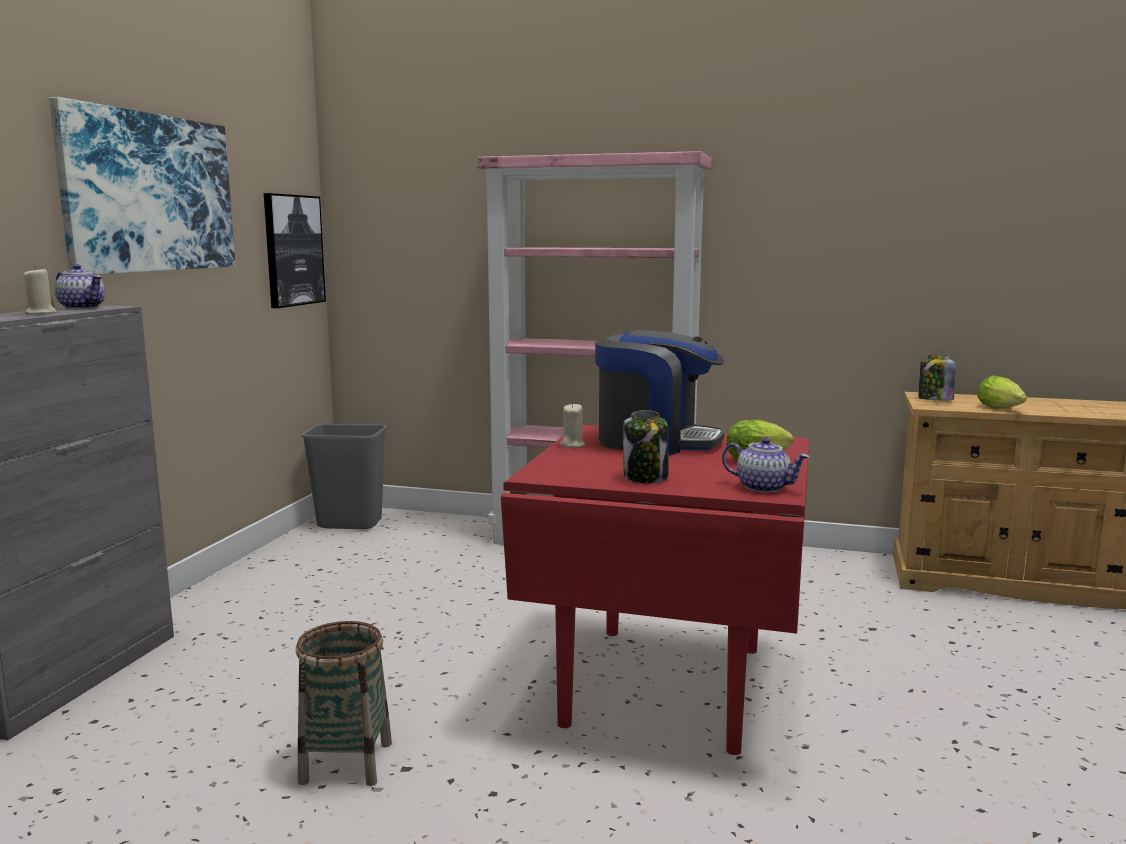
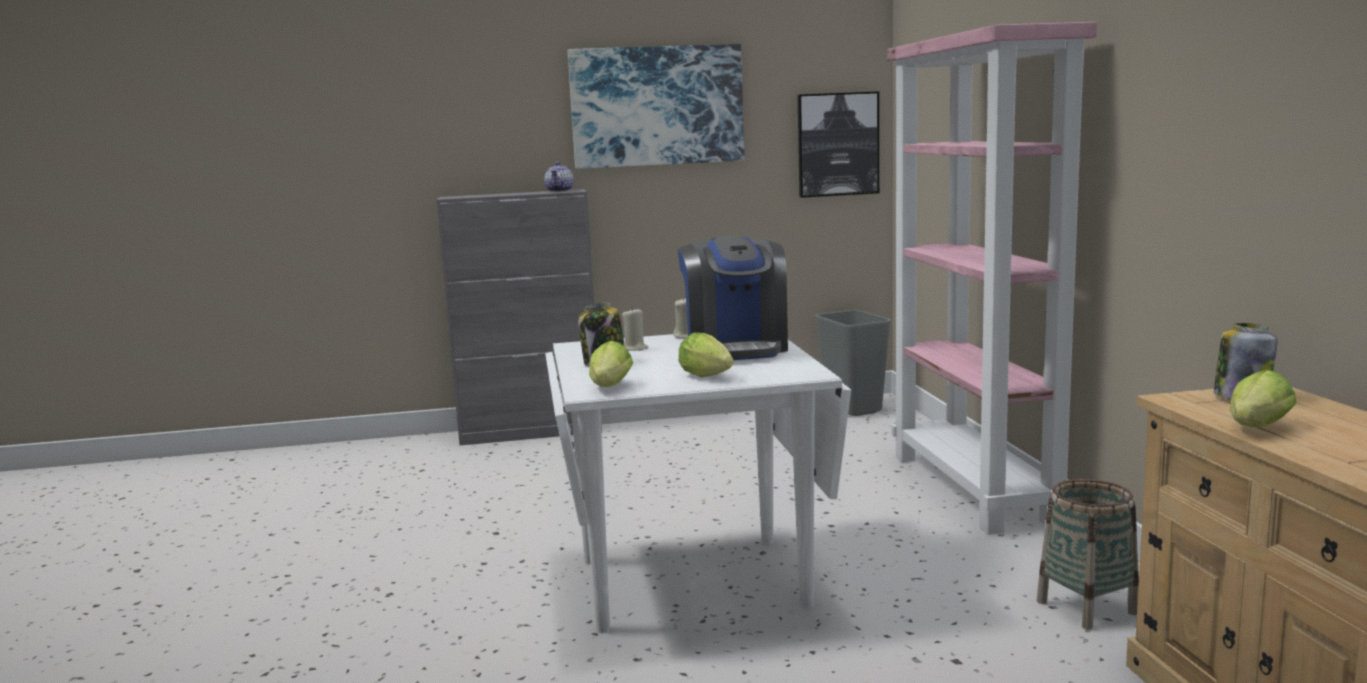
camera: 65 degrees right, 0 degrees up
(41, 313) = (517, 193): beige candle -> beige candle (635, 348)
(346, 762) = (491, 517): basket -> basket (1087, 607)
(662, 684) = (692, 581): red dining table -> white dining table
(763, 487) = (609, 388): teapot -> lettuce

